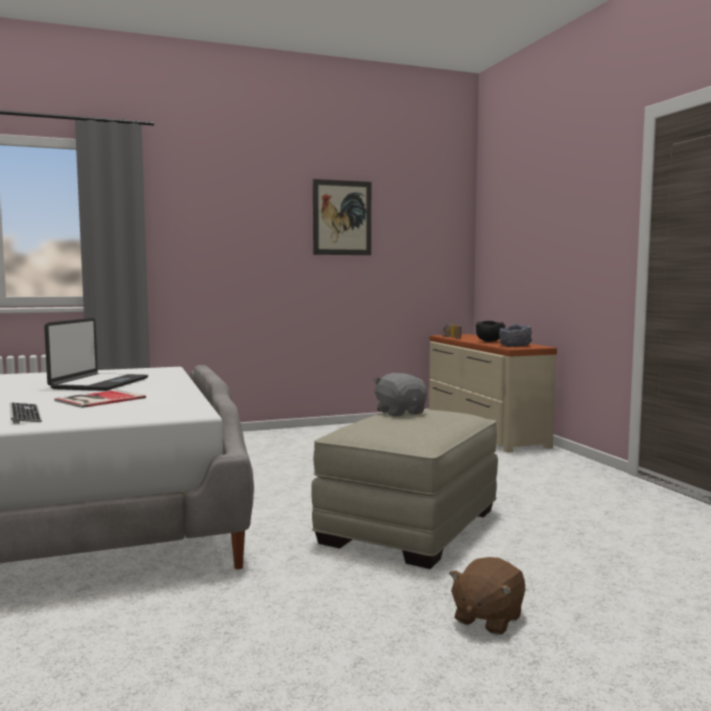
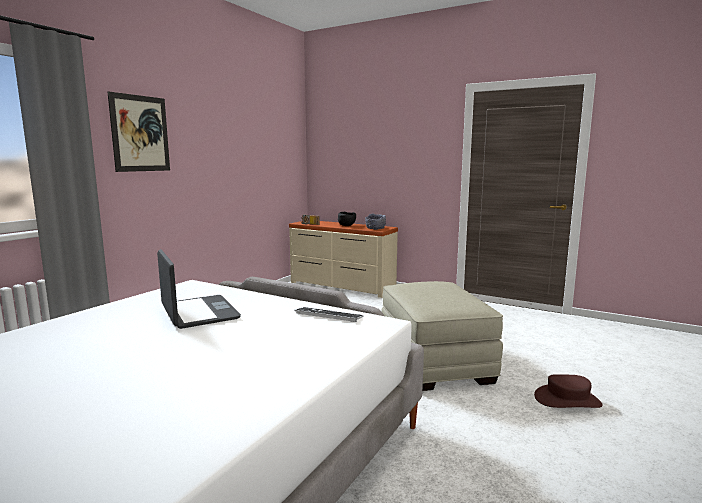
camera: 40 degrees left, 5 degrees up
(25, 415) = (276, 362): keyboard -> keyboard (328, 315)
(97, 399) = (268, 329): book -> none
(342, 218) = (235, 136): picture -> picture (140, 133)
(400, 412) = (411, 288): grey plush toy -> none
(487, 618) = (567, 400): brown plush toy -> brown hat

